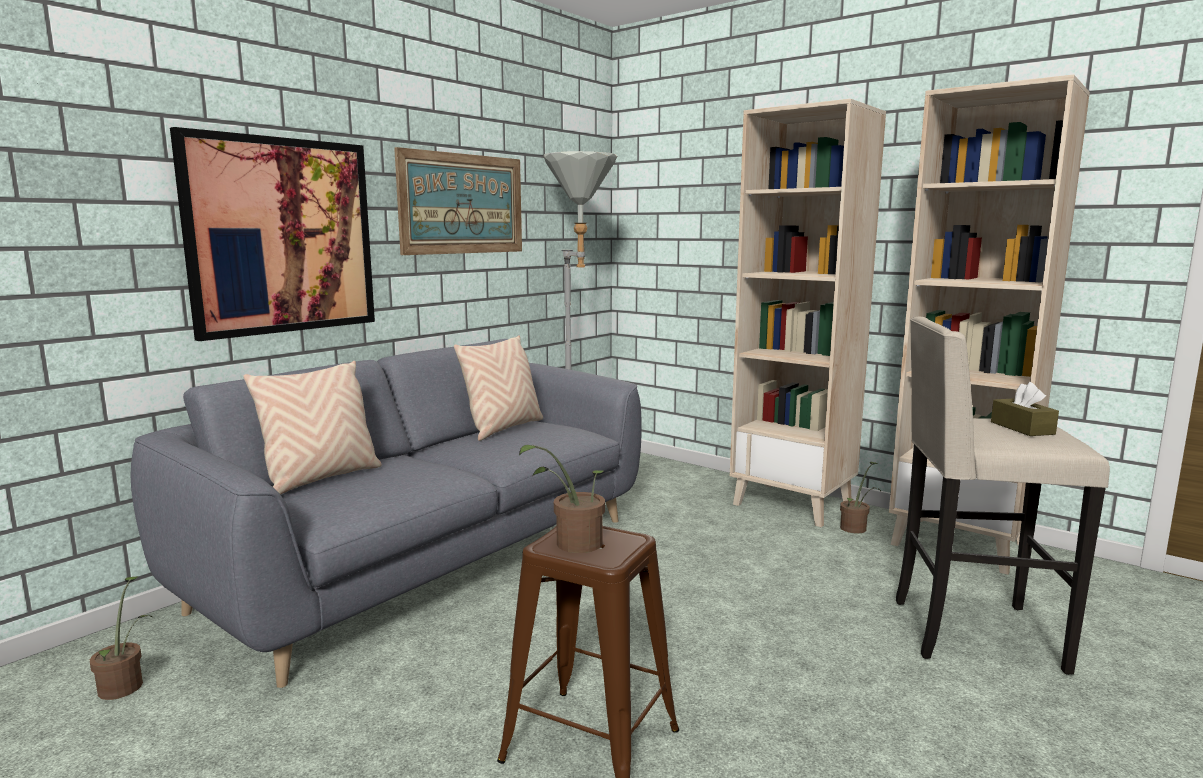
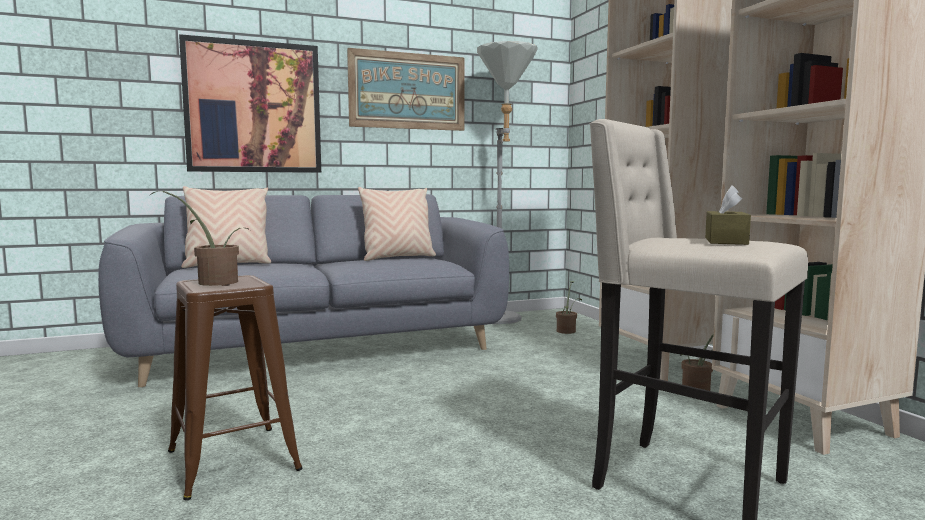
camera: 30 degrees right, 5 degrees down
(125, 684) = (83, 369): potted plant -> potted plant (567, 330)

